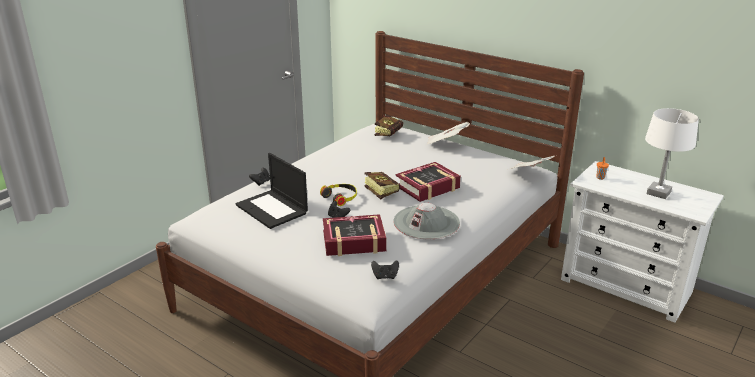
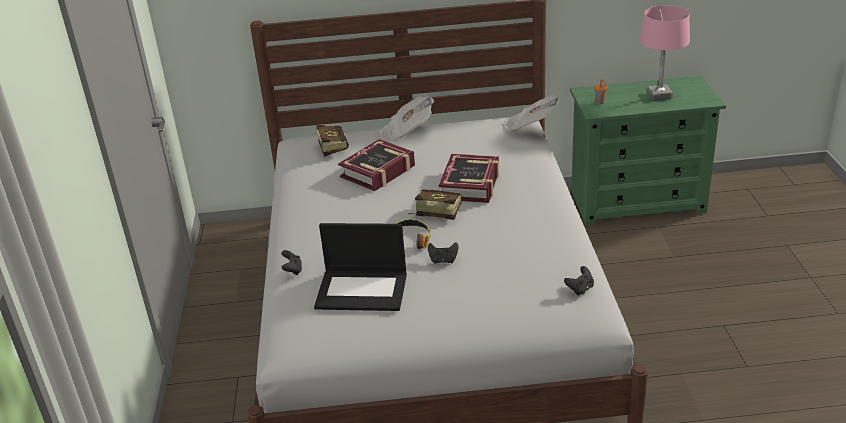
camera: 40 degrees left, 5 degrees up
(354, 241) = (500, 274): book -> book (378, 172)
(426, 222) = (528, 219): grey hat -> none
(626, 286) = (638, 202): white dresser -> green dresser
(658, 193) = (659, 95): white table lamp -> pink table lamp

